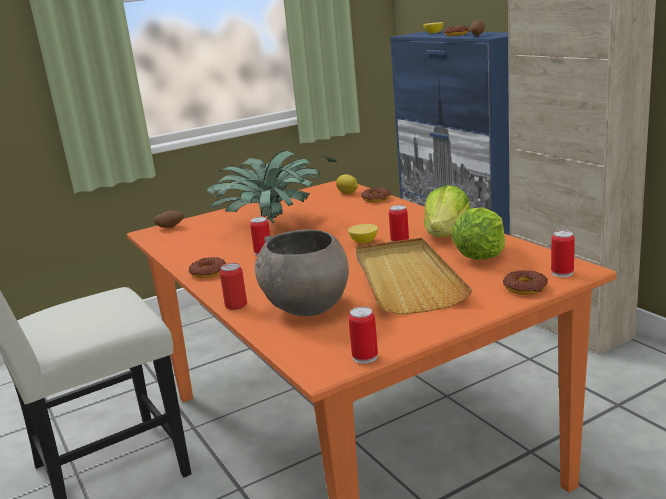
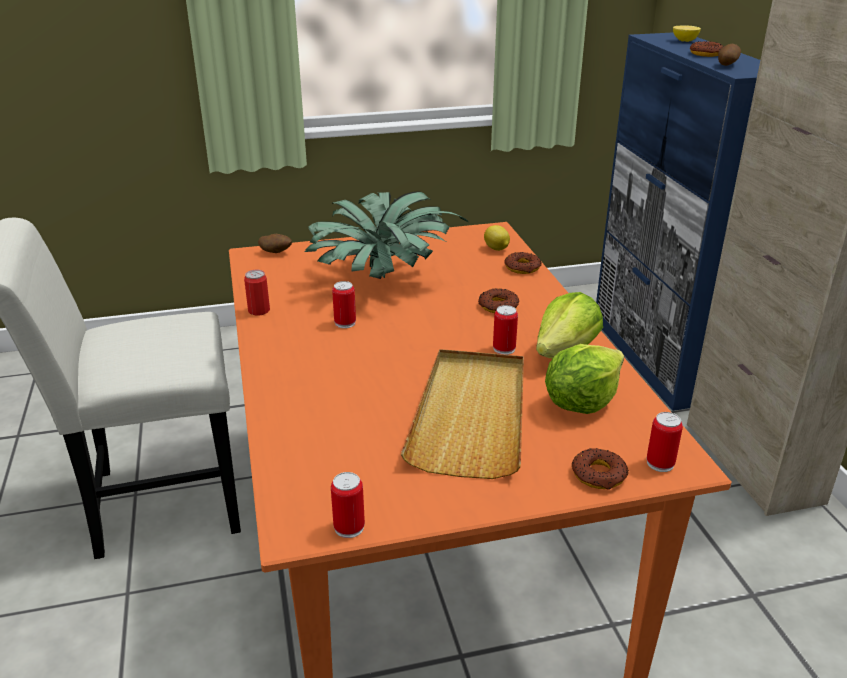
camera: 15 degrees right, 10 degrees up
(208, 272) = (271, 337): donut -> donut (498, 306)
(236, 305) = (268, 398): can -> can (259, 311)
(306, 307) = (337, 426): grey bowl -> none
(363, 242) = (463, 337): lemon -> none

